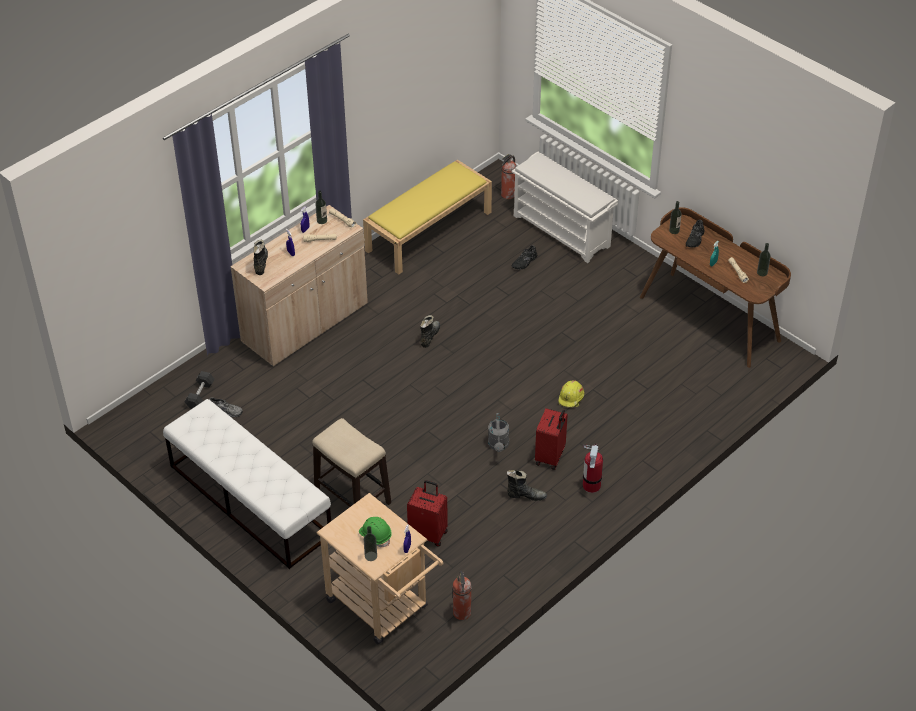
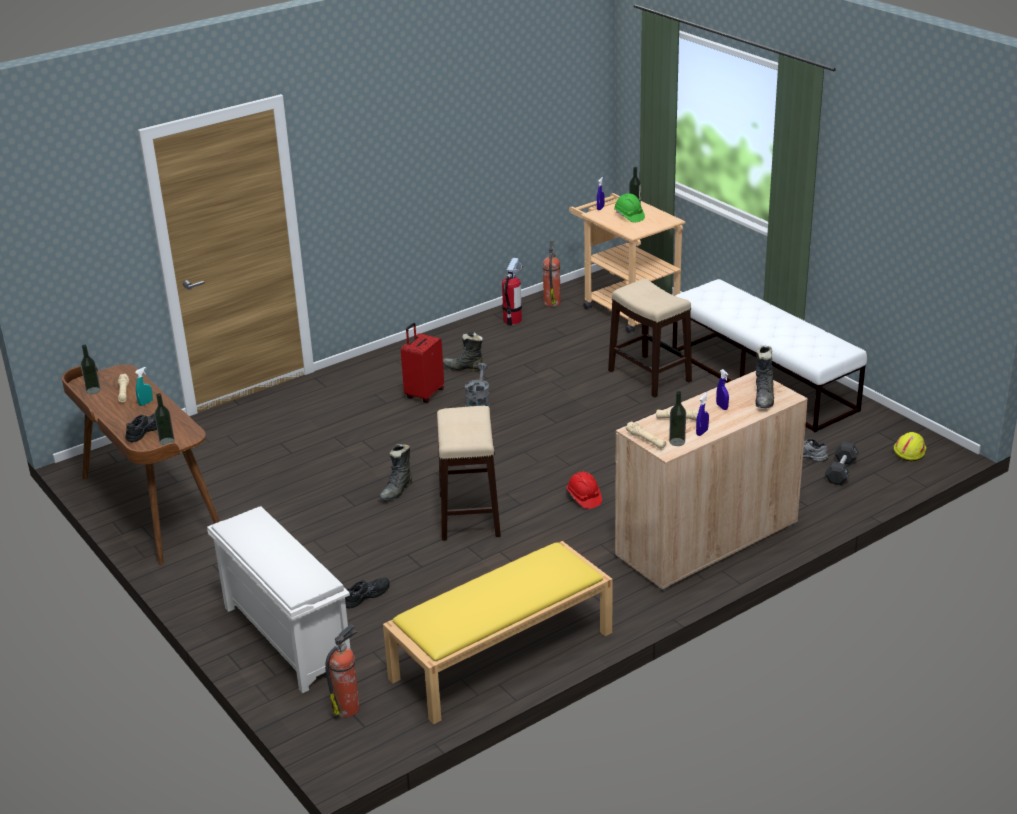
camera: 170 degrees left, 15 degrees down
(395, 353) = (584, 498): none -> red hard hat
(428, 533) = (572, 349): red suitcase -> none
(429, 336) = (533, 512): black boot -> black boot (397, 491)
(475, 330) = (469, 516): none -> stool
(571, 398) = (376, 440): yellow hard hat -> yellow hard hat (909, 452)
(591, 485) = (391, 371): fire extinguisher -> fire extinguisher (512, 320)

